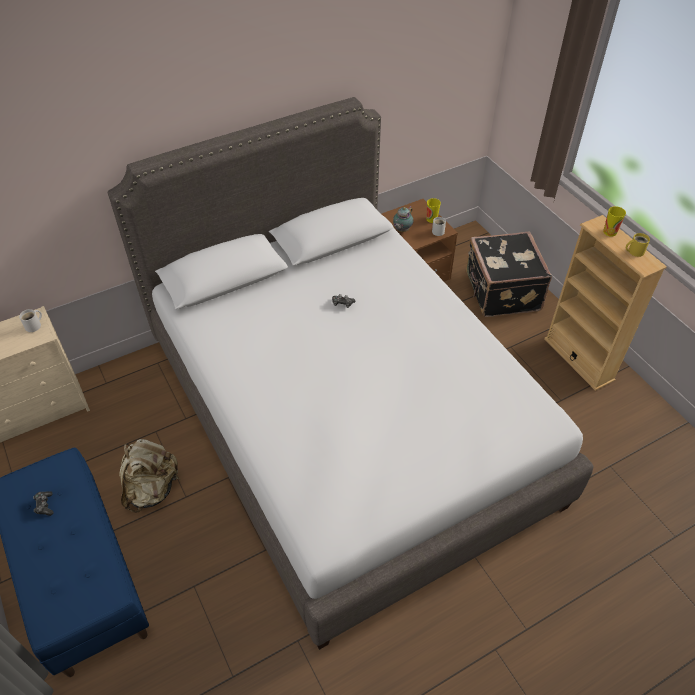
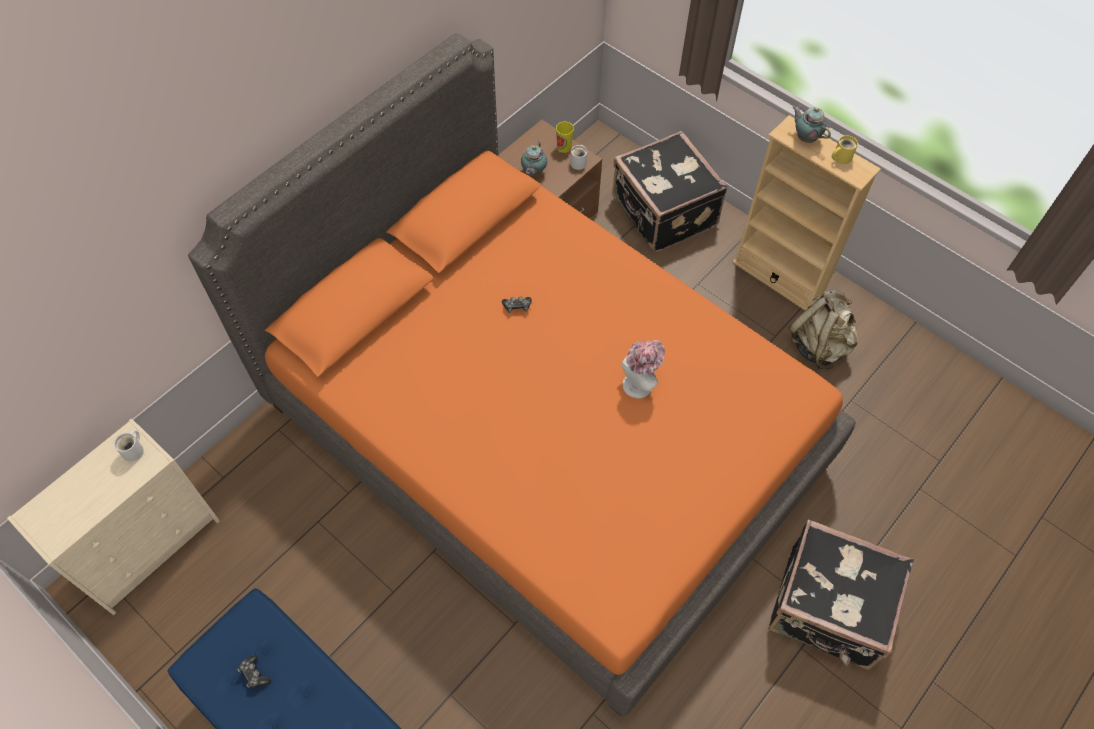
camera: 20 degrees left, 10 degrees up
(152, 489) = (347, 596): beige backpack -> beige backpack (819, 345)
(345, 420) = (543, 436): grey bed -> orange bed
(414, 378) = (640, 382): none -> hat
(530, 625) = (828, 610): none -> black suitcase
(610, 232) = (805, 137): cup -> teapot

